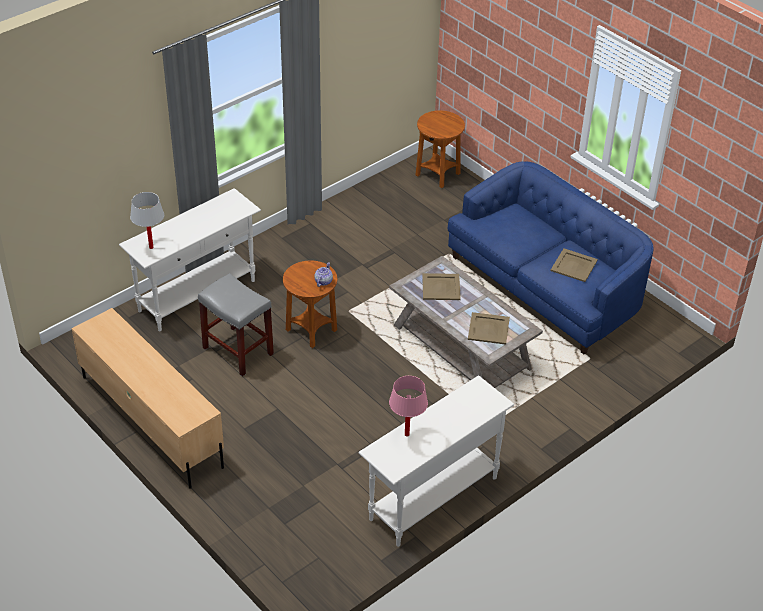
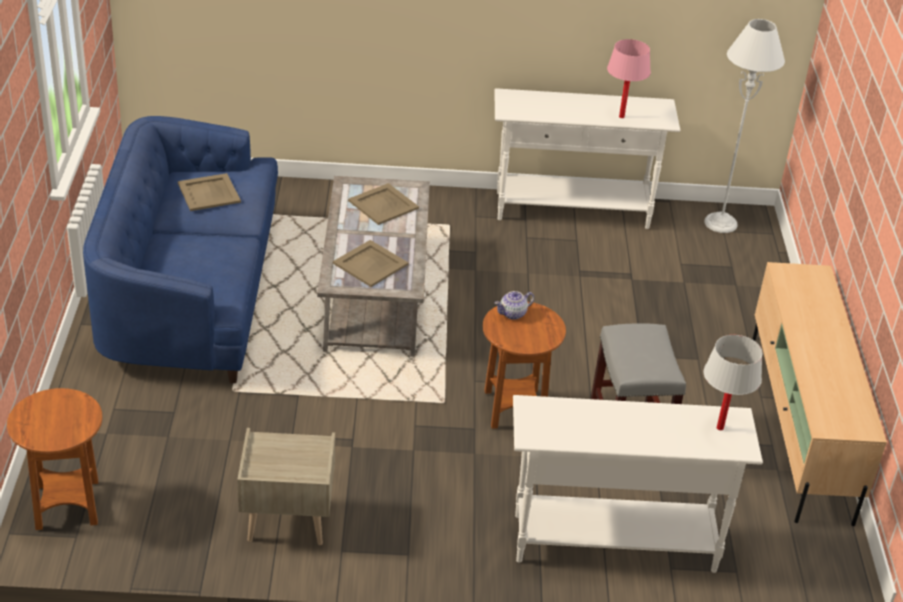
camera: 140 degrees left, 5 degrees down
(327, 564) = (720, 223): none -> grey floor lamp
(347, 220) = (287, 521): none -> beige nightstand

